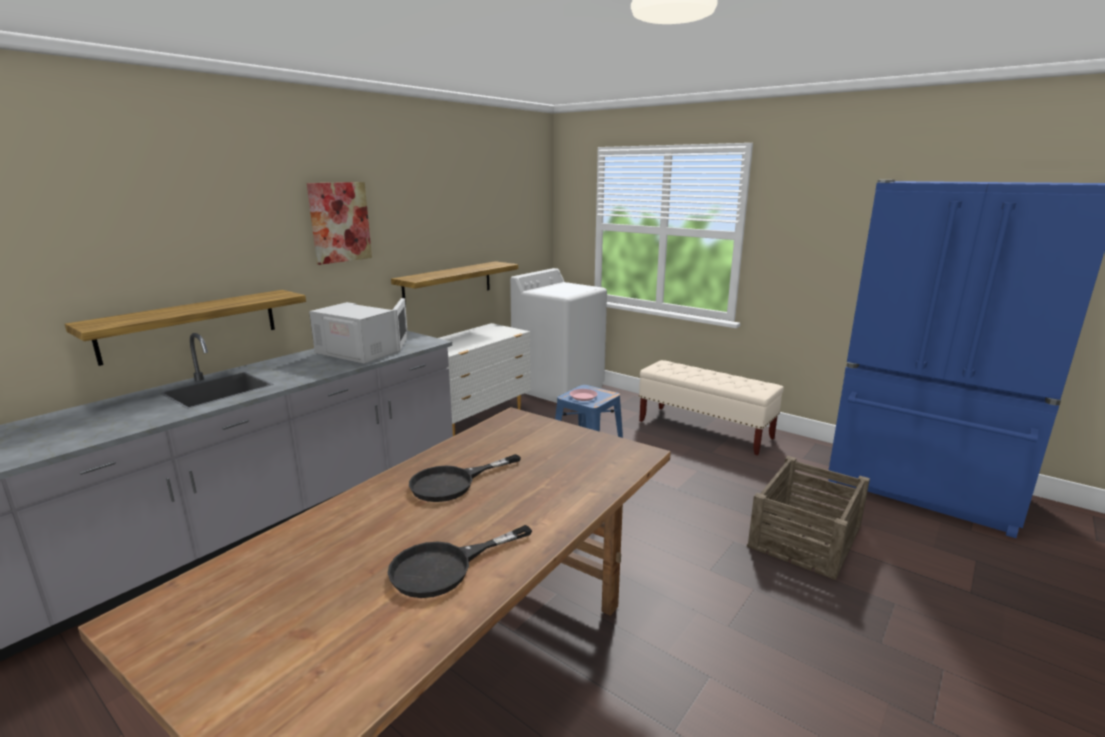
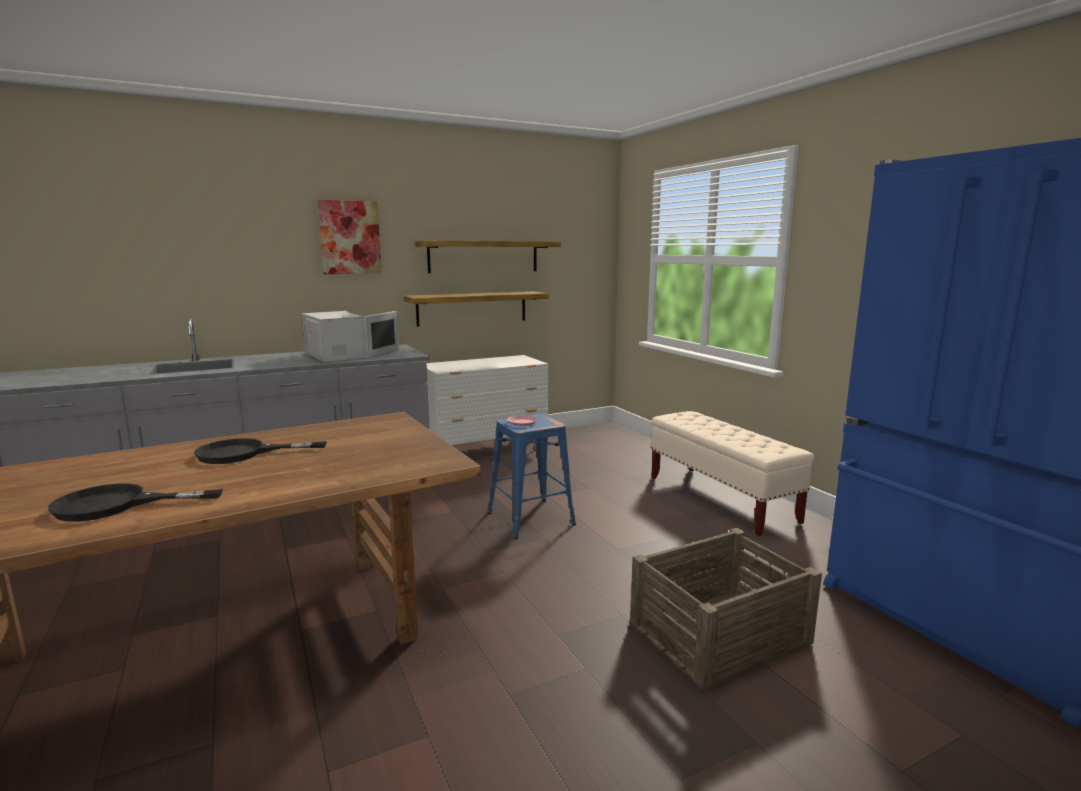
camera: 25 degrees right, 5 degrees down
(191, 325) = (199, 314): shelf -> shelf (483, 256)
(559, 388) = (600, 436): white washing machine -> none

